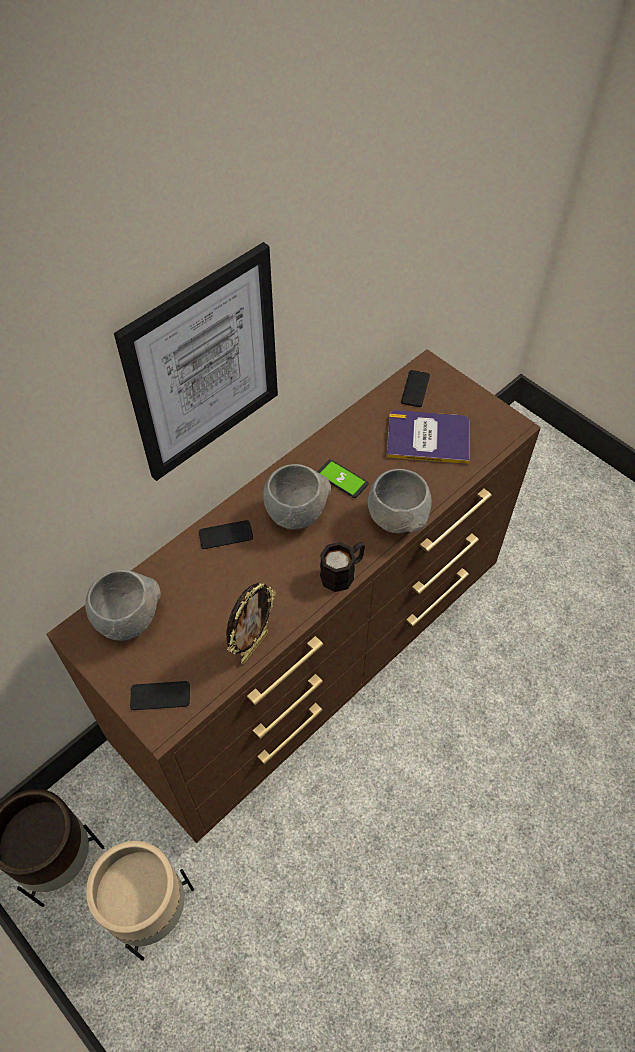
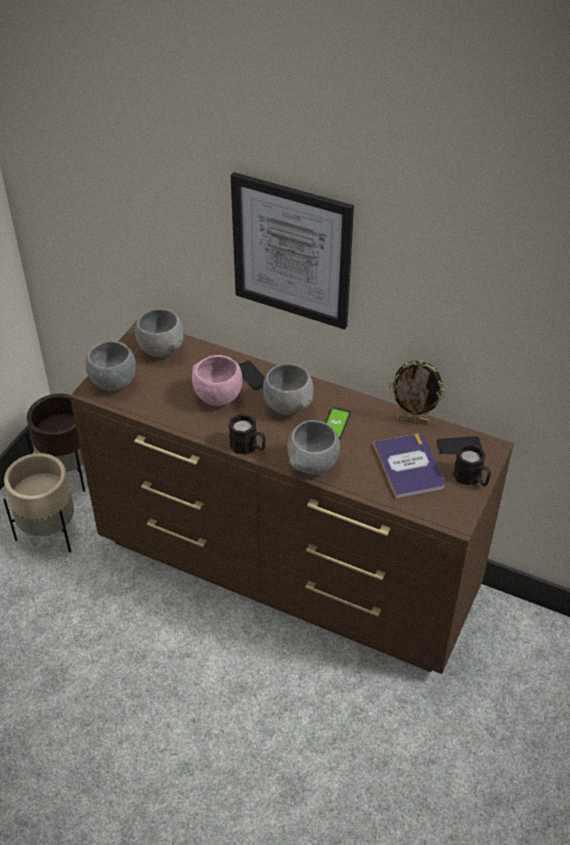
camera: 70 degrees right, 10 degrees down
(160, 696) = (113, 383): phone -> grey bowl
(247, 581) = (217, 398): none -> pink bowl
(253, 647) = (166, 416): picture frame -> picture frame (413, 420)
(462, 395) = (471, 478): none -> black mug

